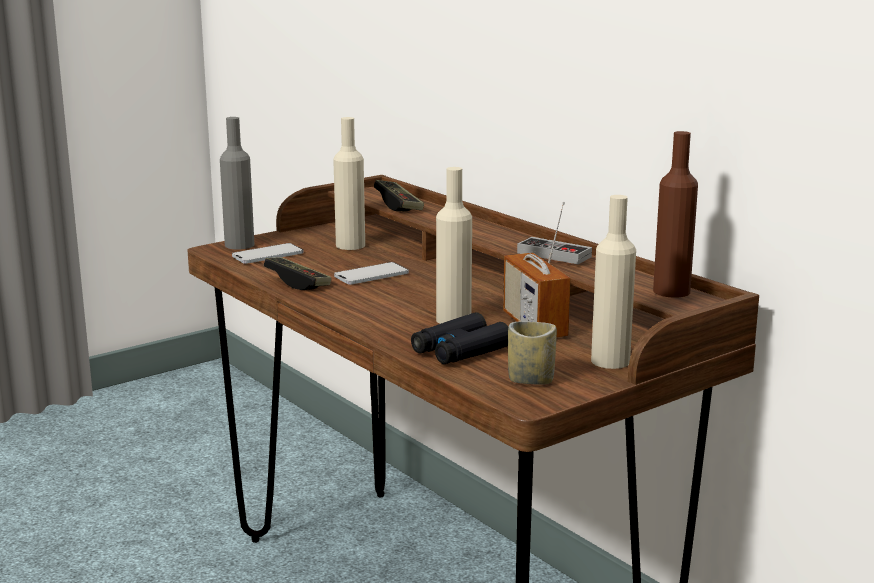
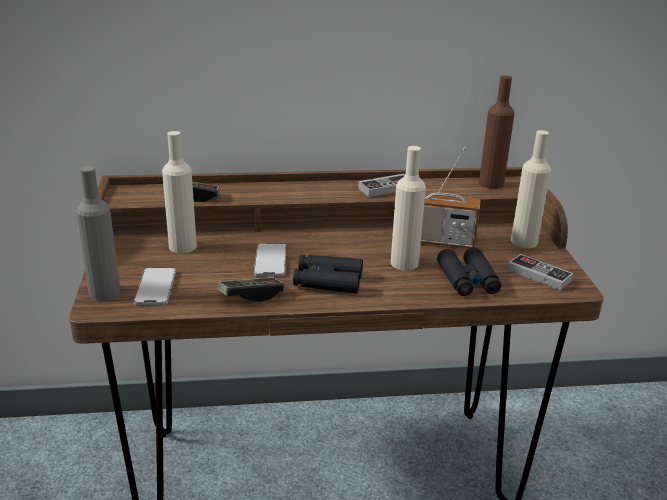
camera: 60 degrees left, 10 degrees up
(365, 300) = (328, 281): none -> black binoculars
(531, 380) = (539, 275): cup -> game controller

